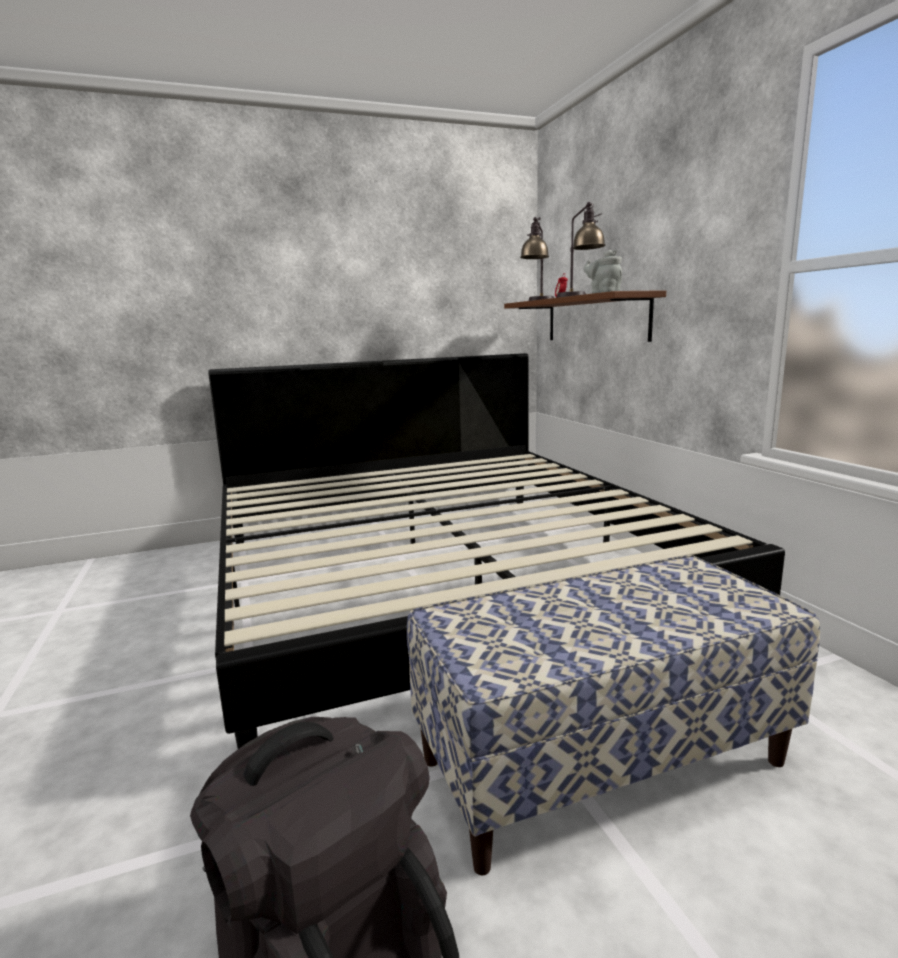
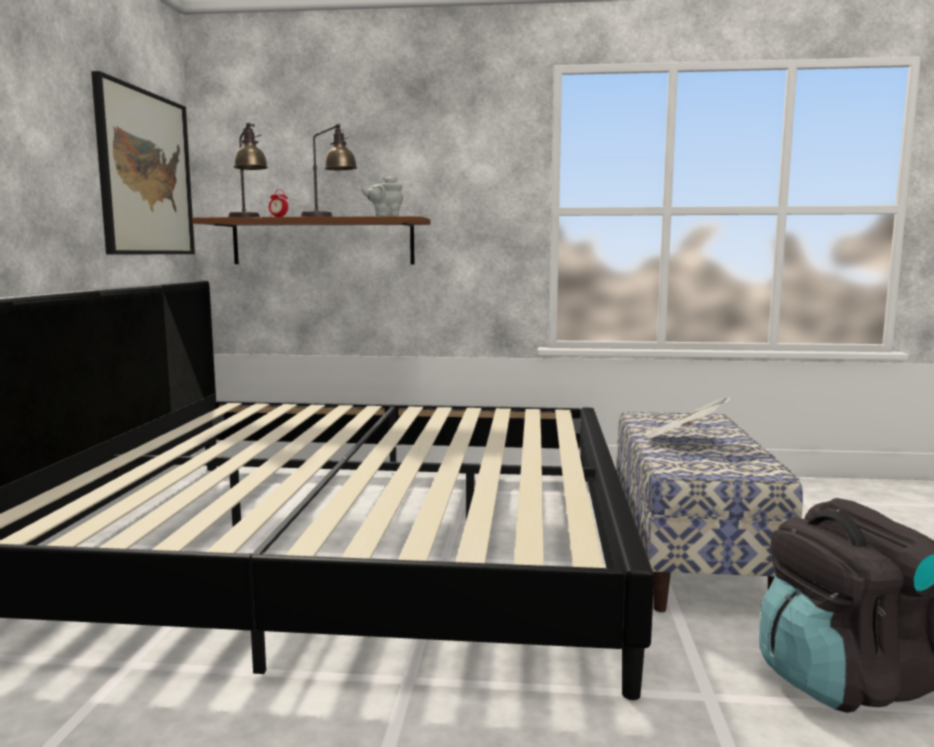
camera: 65 degrees left, 5 degrees down
(469, 273) = (145, 174): none -> picture
(590, 605) = (682, 441): none -> newspaper

